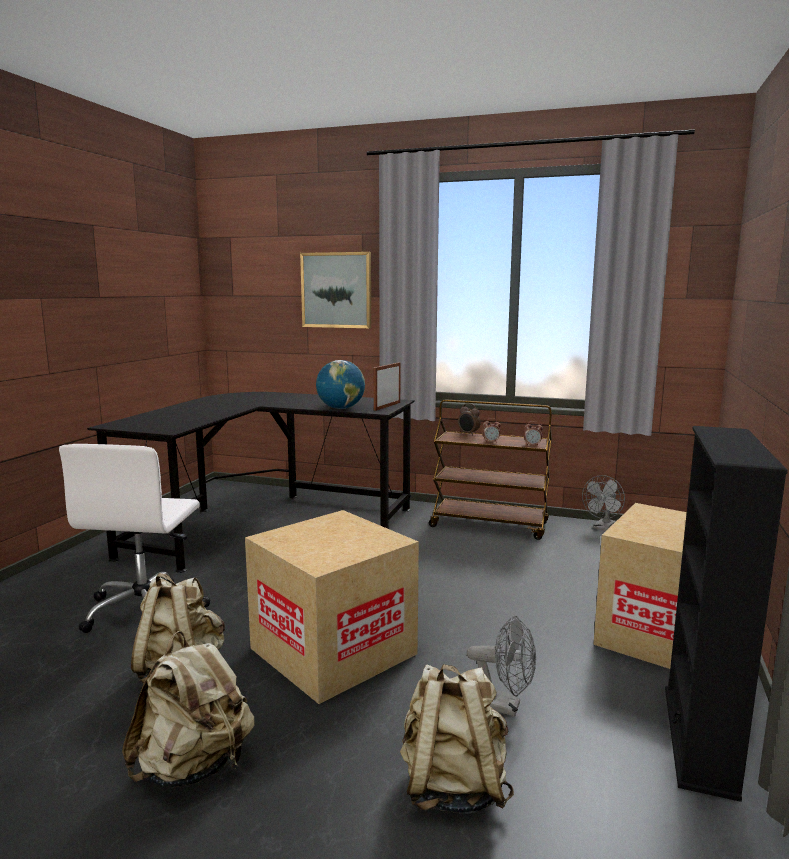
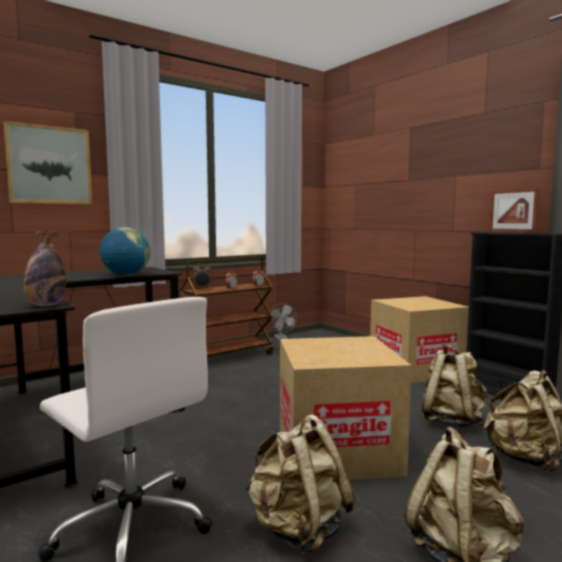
camera: 55 degrees left, 5 degrees down
(169, 430) = (46, 305): none -> bottle
(387, 406) = (154, 270): picture frame -> picture frame (511, 232)
(504, 706) = (452, 421): grey fan -> beige backpack

